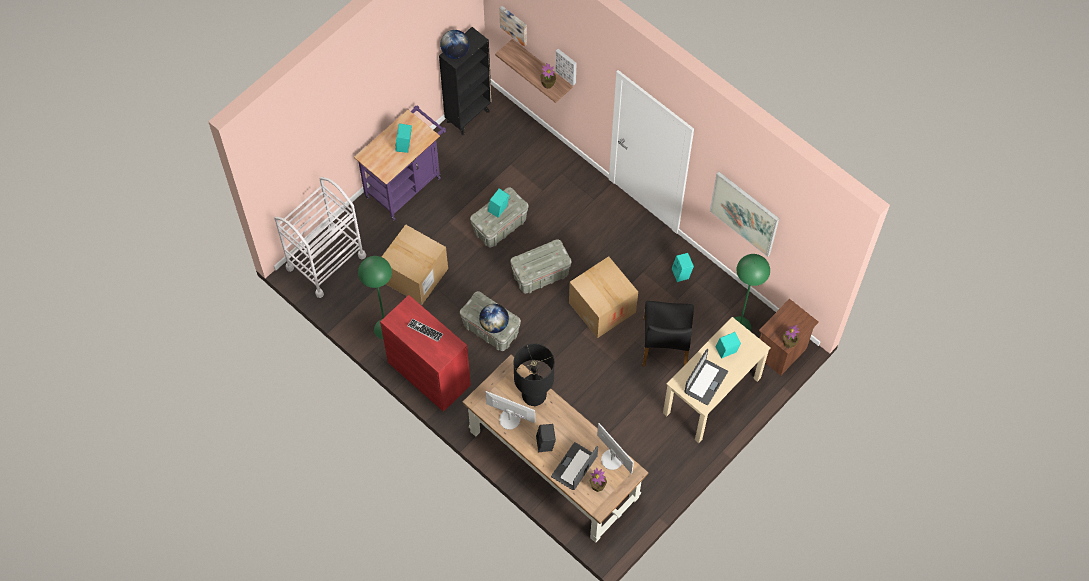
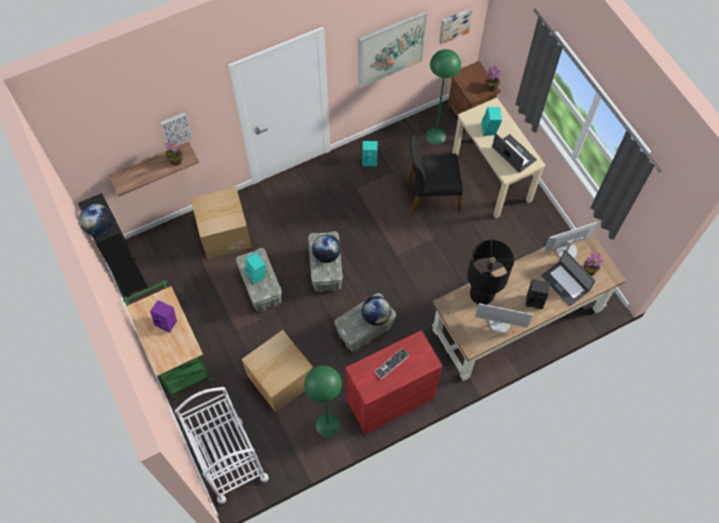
camera: 70 degrees left, 0 degrees up
(405, 146) = (167, 322): turquoise speaker -> purple speaker
(406, 184) = (177, 356): purple cart -> green cart
(510, 419) = (500, 323): monitor -> monitor turned 120 degrees counterclockwise
(514, 24) = (104, 157): picture -> picture (454, 25)
(542, 261) = (326, 255): none -> globe
(602, 307) = (378, 231): cardboard box -> cardboard box (224, 233)
(665, 344) = (432, 194): black chair -> black chair turned 150 degrees clockwise

